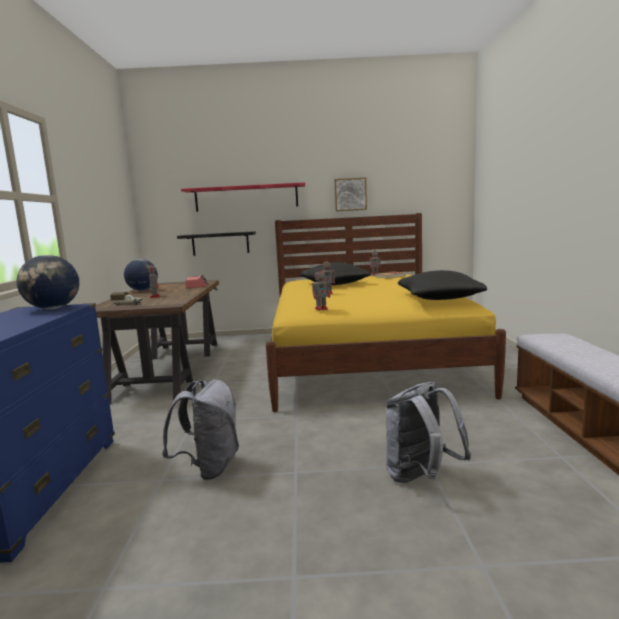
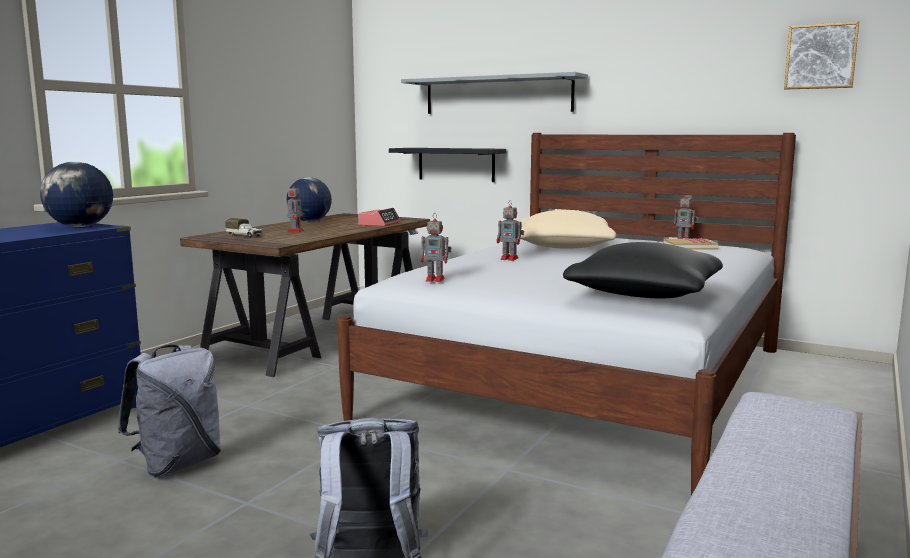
camera: 30 degrees right, 0 degrees up
(246, 198) = (497, 95): red shelf -> grey shelf
(334, 284) = (564, 247): black pillow -> beige pillow
(350, 194) = (664, 94): picture -> picture (821, 56)
(365, 358) = (588, 381): yellow bed -> white bed

